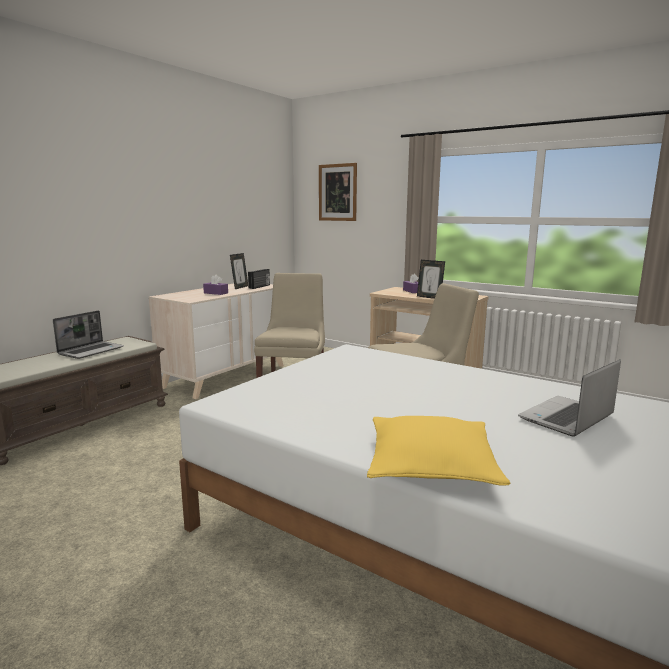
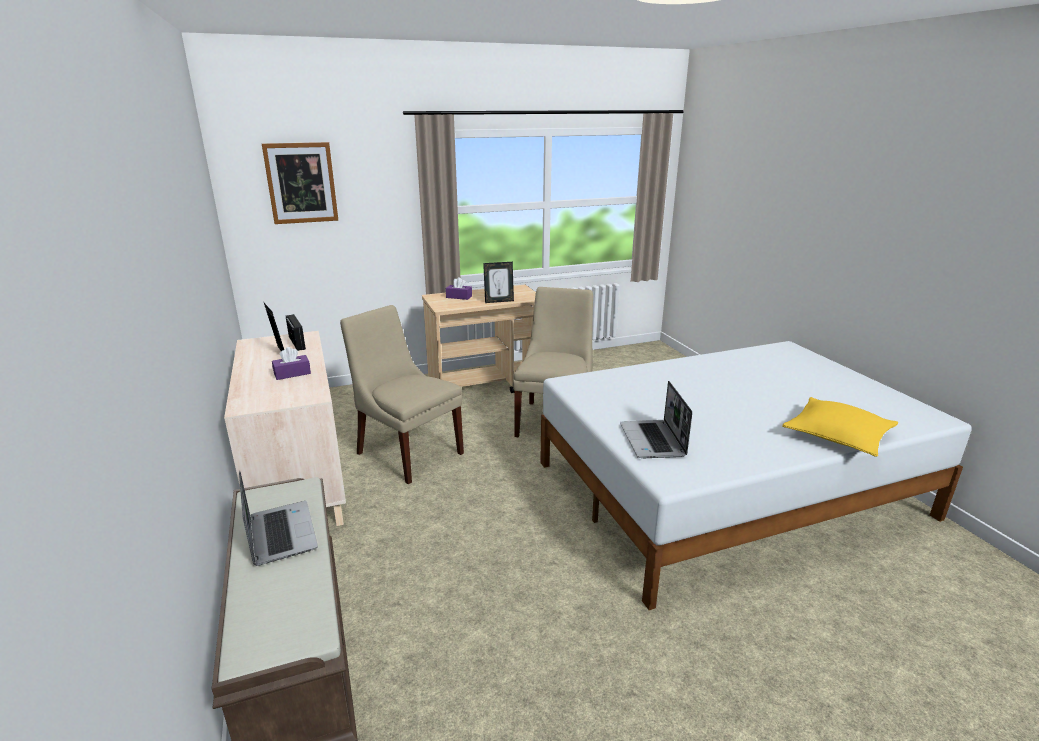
camera: 55 degrees left, 10 degrees up
(567, 418) = (786, 375): laptop -> laptop (653, 441)

